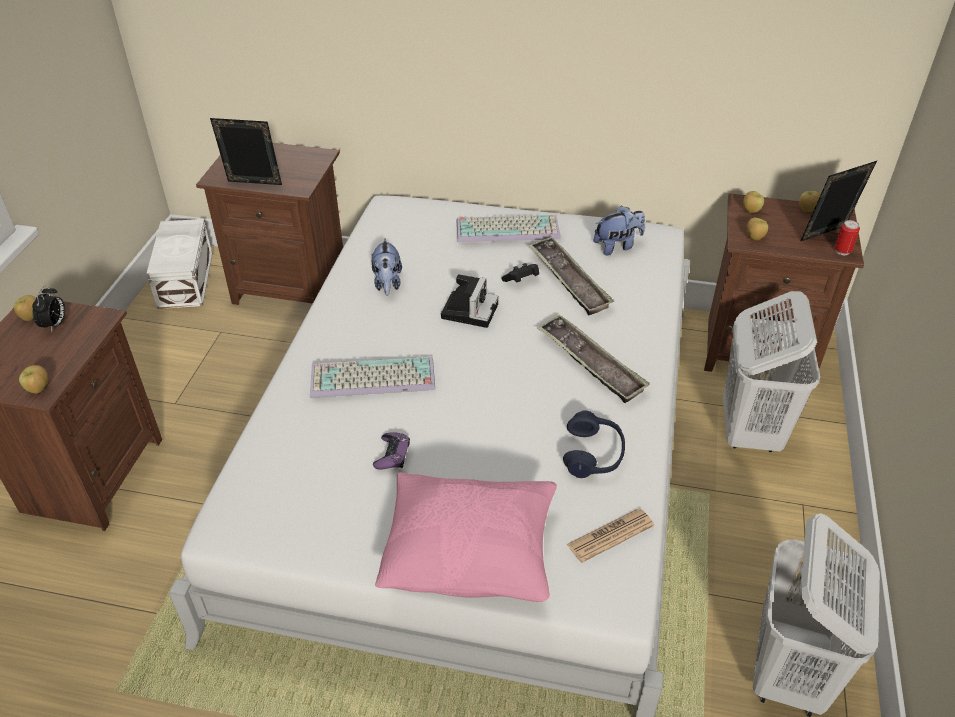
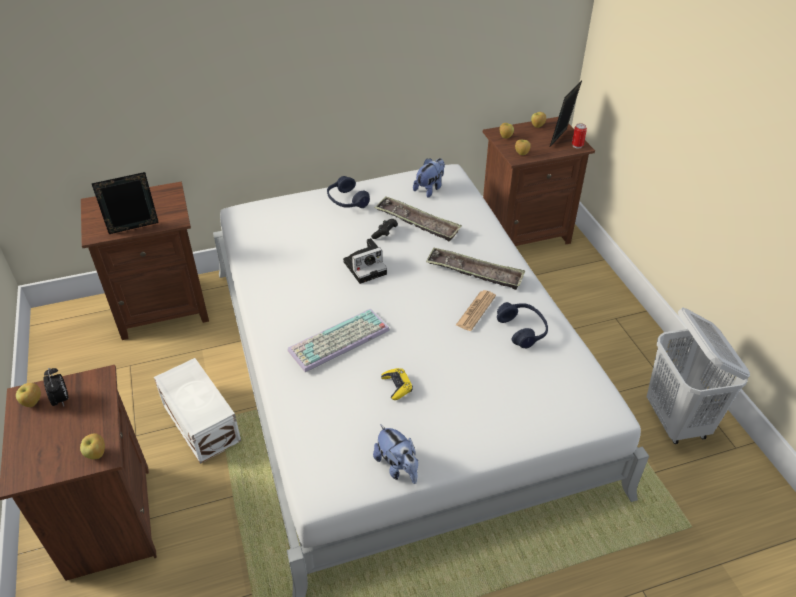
camera: 30 degrees left, 0 degrees up
(187, 279) = (65, 335): white storage box -> white storage box (202, 421)
(387, 284) = (290, 270): plush toy -> plush toy (397, 467)
(392, 454) = (397, 386): purple game controller -> yellow game controller
(469, 309) = (366, 267): camera -> camera turned 75 degrees clockwise
(470, 558) = (503, 429): pink pillow -> none
(509, 229) = (347, 201): keyboard -> blue headphones
(610, 535) = (572, 375): newspaper -> newspaper (476, 311)
(749, 430) = (555, 285): white laundry basket -> none

